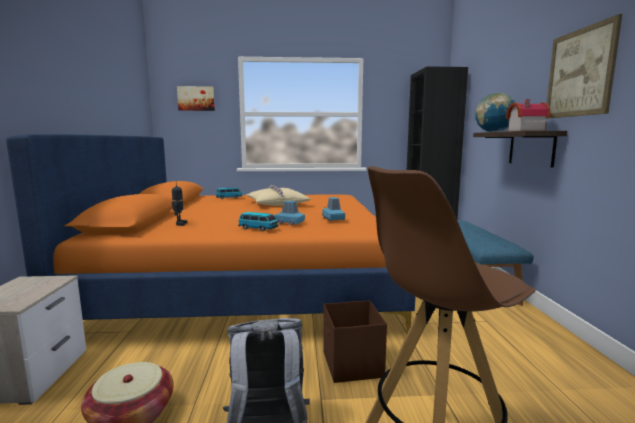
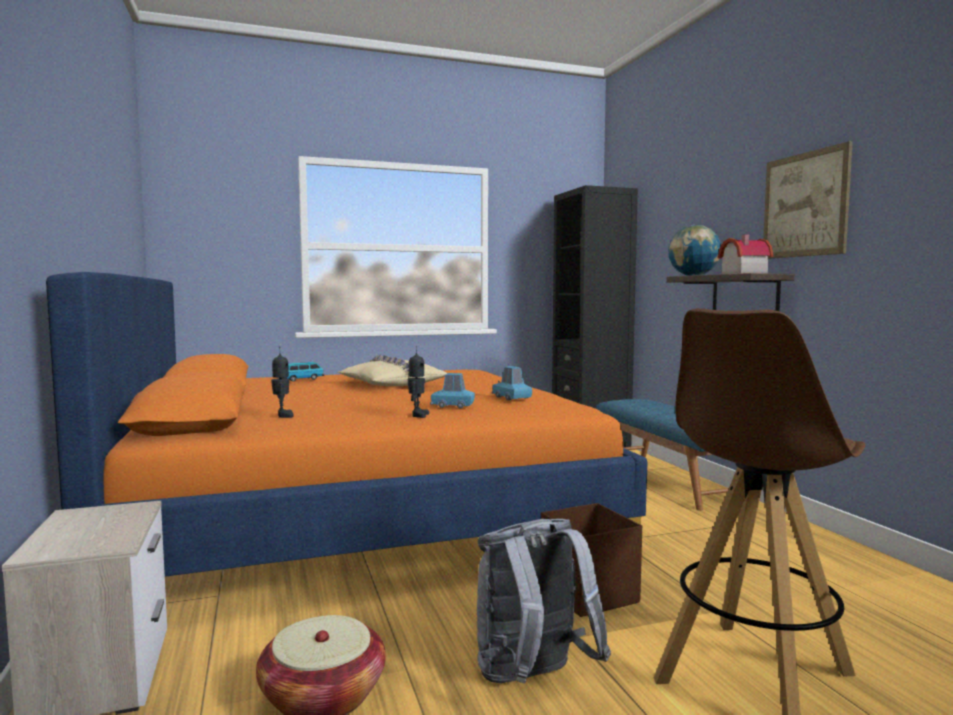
camera: 15 degrees left, 5 degrees down
(196, 98) = (227, 219): picture -> none
(258, 229) = (417, 415): toy car -> toy robot

